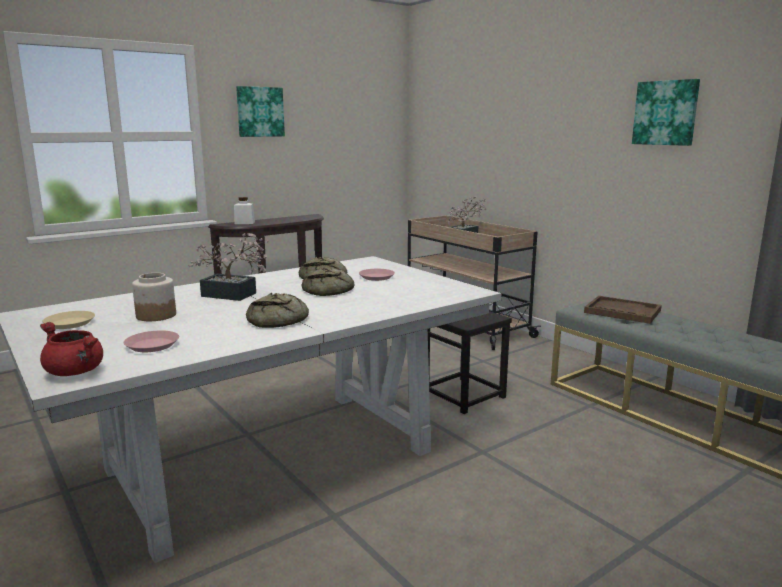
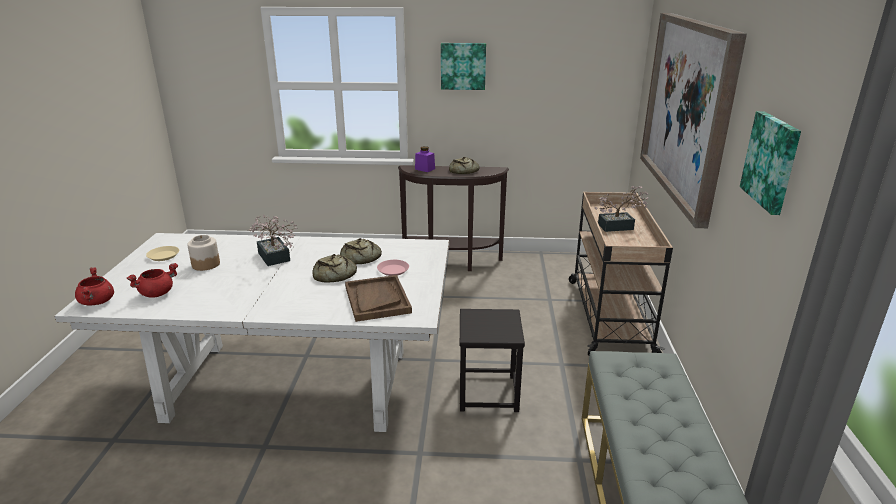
camera: 40 degrees right, 10 degrees up
(152, 345) = (157, 293): pink plate -> red cooking pot
(244, 223) = (425, 169): white jar -> purple jar
(278, 320) = (246, 297): bread -> bread (463, 171)
(510, 120) = (687, 109): none -> picture
(622, 311) = (645, 381): brown tray -> brown tray (377, 299)

